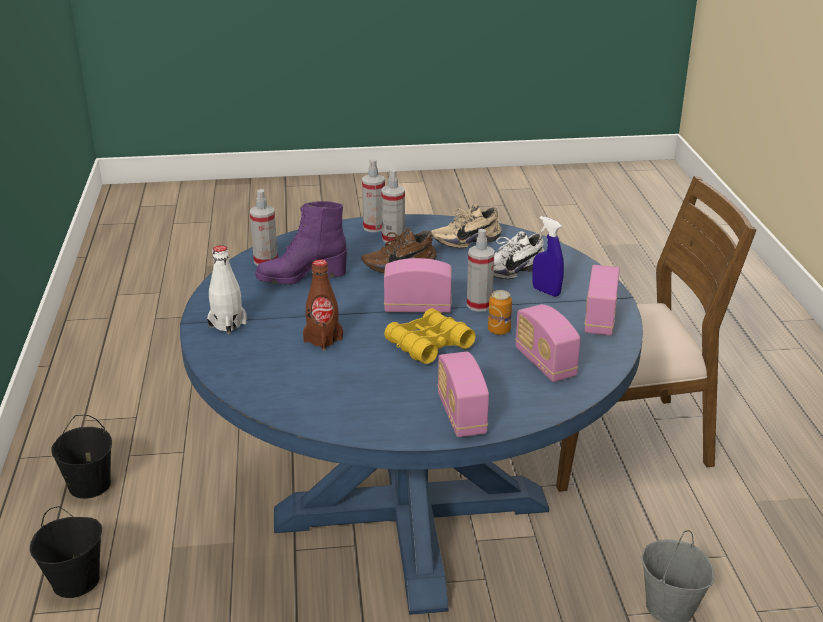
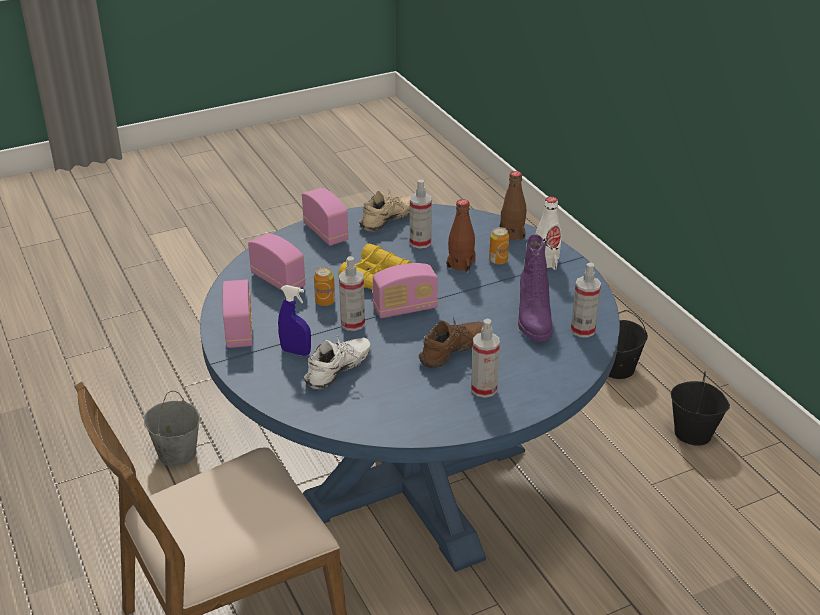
camera: 160 degrees right, 5 degrees up
(229, 363) = (512, 234): none -> brown bottle
(277, 336) = (498, 260): none -> can
(301, 277) = (532, 319): purple boot -> purple boot turned 120 degrees clockwise
(374, 227) = (517, 402): spray bottle -> spray bottle (420, 242)
(465, 240) = (405, 405): beige shoe -> beige shoe (389, 221)

